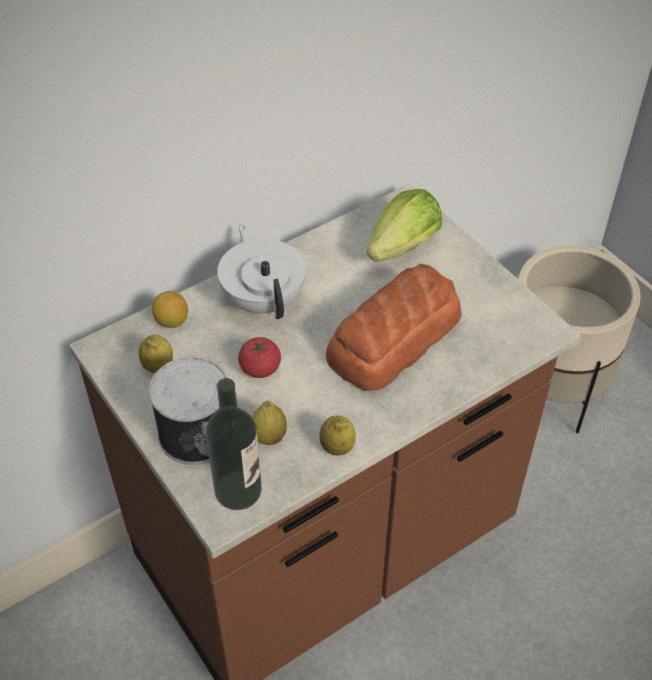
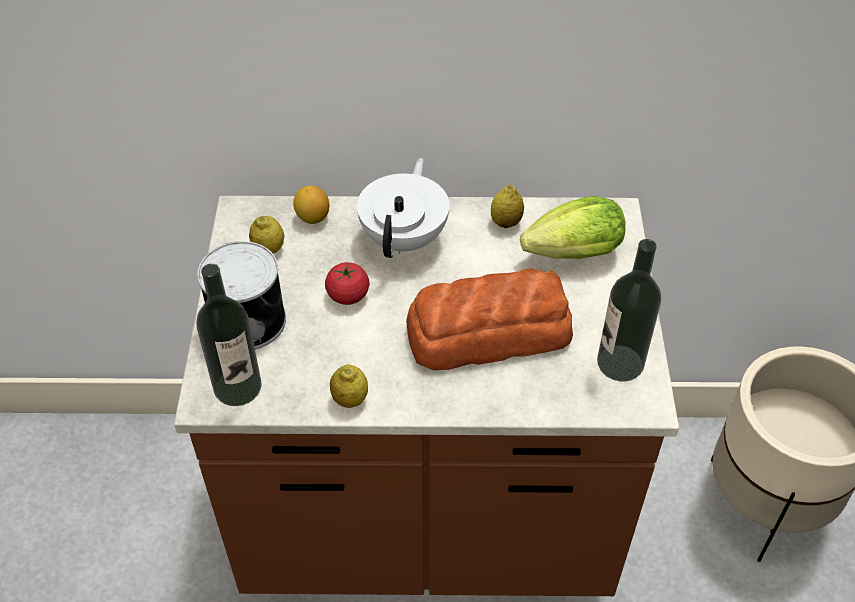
camera: 35 degrees right, 0 degrees up
(269, 436) = (303, 357): lemon -> lemon (506, 222)
(505, 311) = (620, 363): none -> bottle

